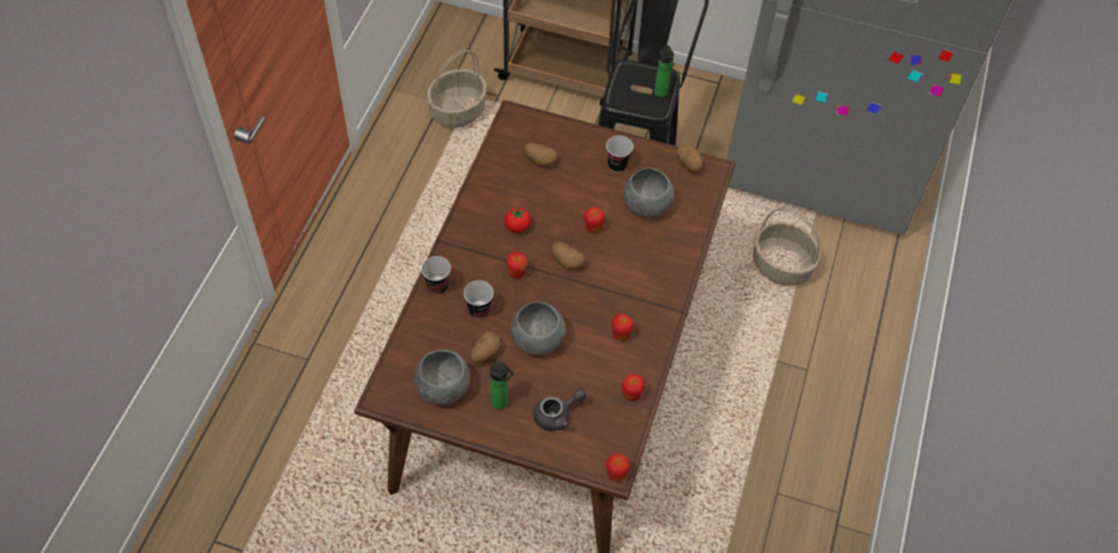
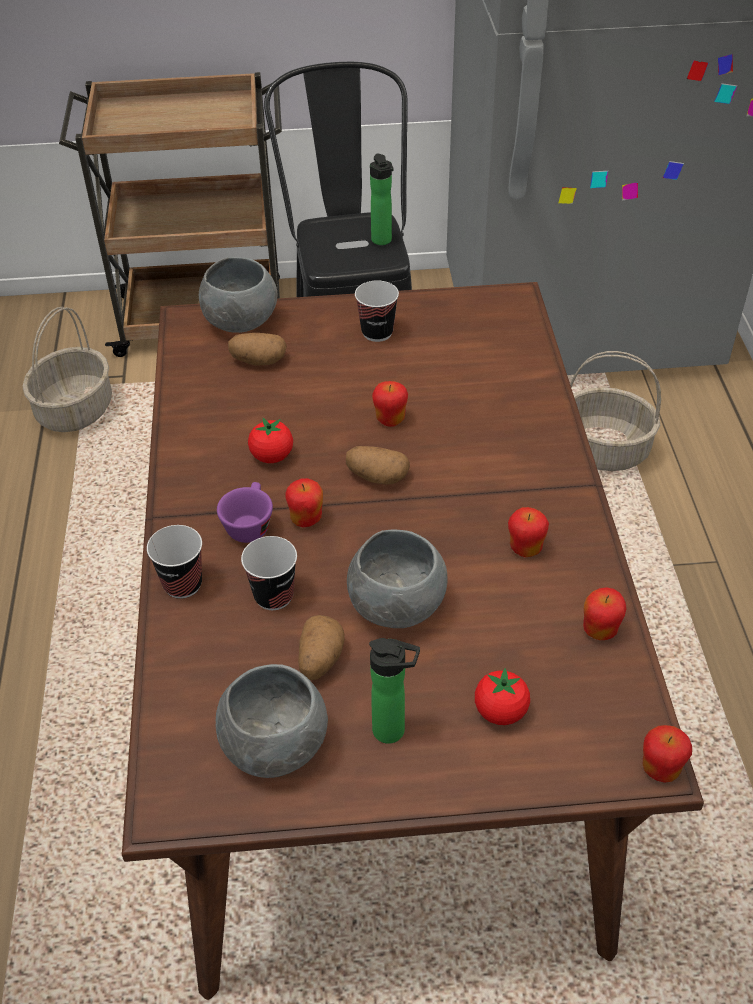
camera: 20 degrees left, 10 degrees down
(486, 264) = (249, 524): none -> purple cup
(557, 415) = (500, 711): grey teapot -> tomato
(646, 205) = (450, 368): grey bowl -> grey bowl (240, 322)
(689, 165) = (478, 302): potato -> none

